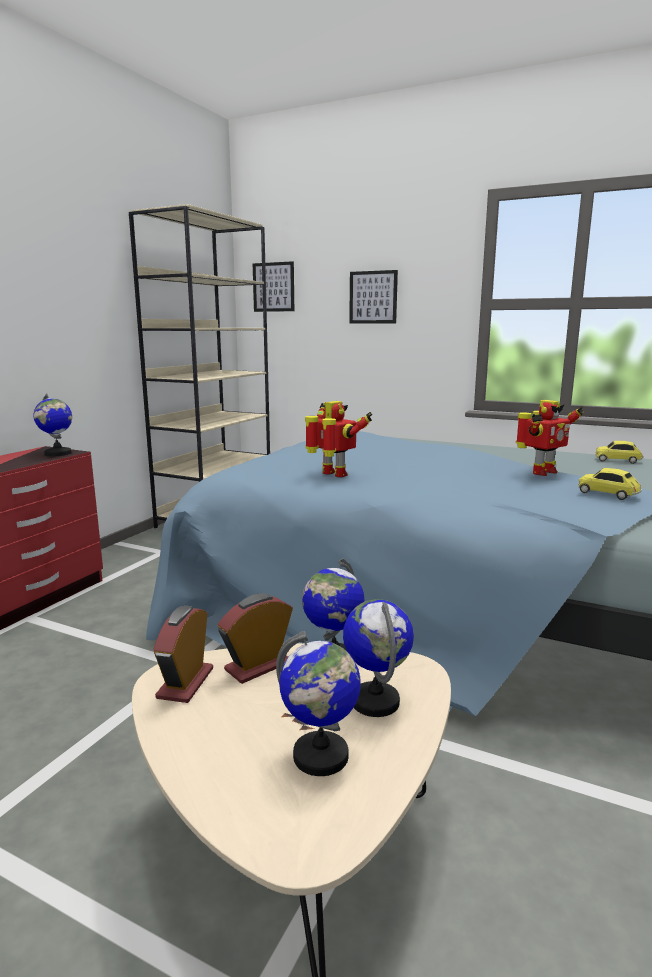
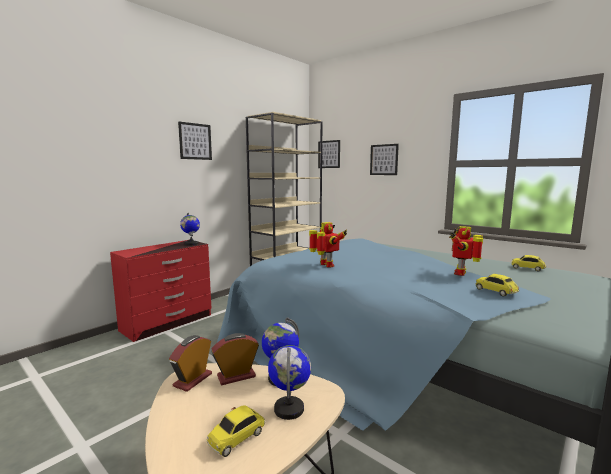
camera: 15 degrees right, 5 degrees down
(41, 256) = (195, 141): none -> picture
(321, 757) = (237, 437): globe -> toy car
(541, 472) = (461, 273): toy robot -> toy robot turned 135 degrees clockwise

